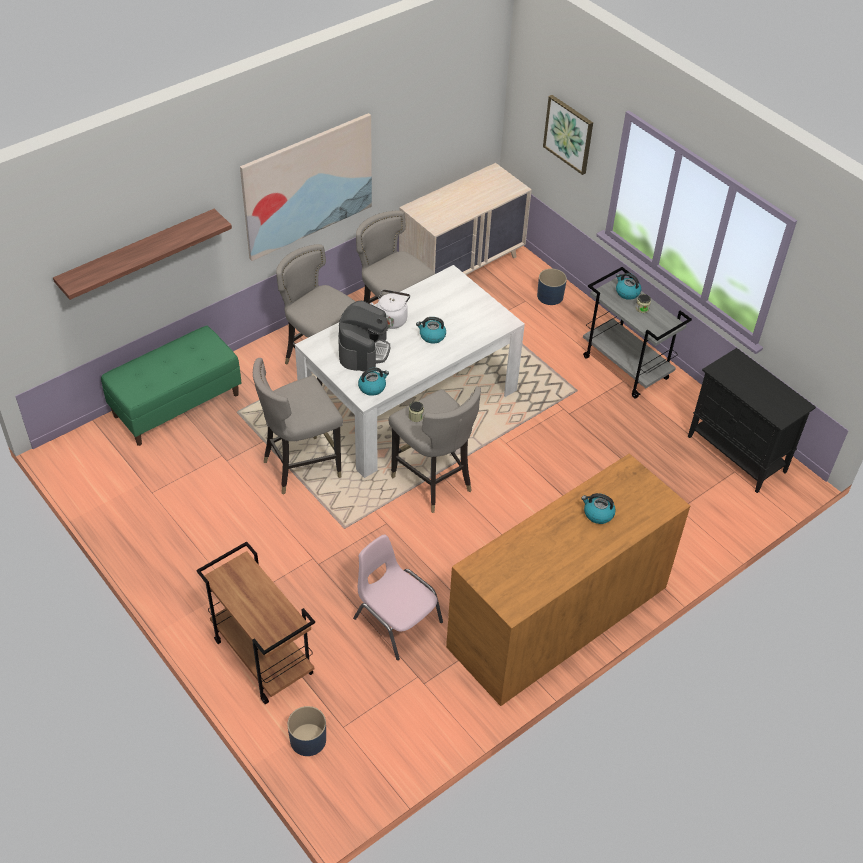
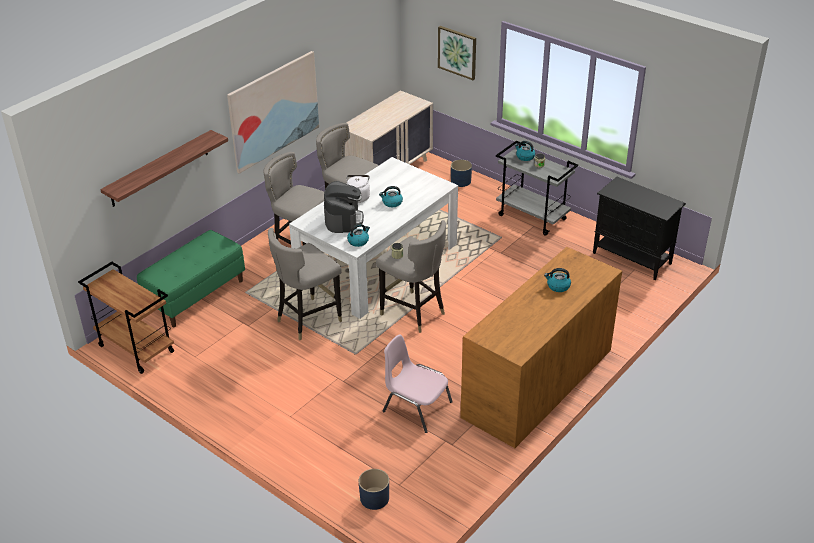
camera: 10 degrees left, 10 degrees down
(262, 657) = (319, 450): brown cart -> brown cart (135, 349)

